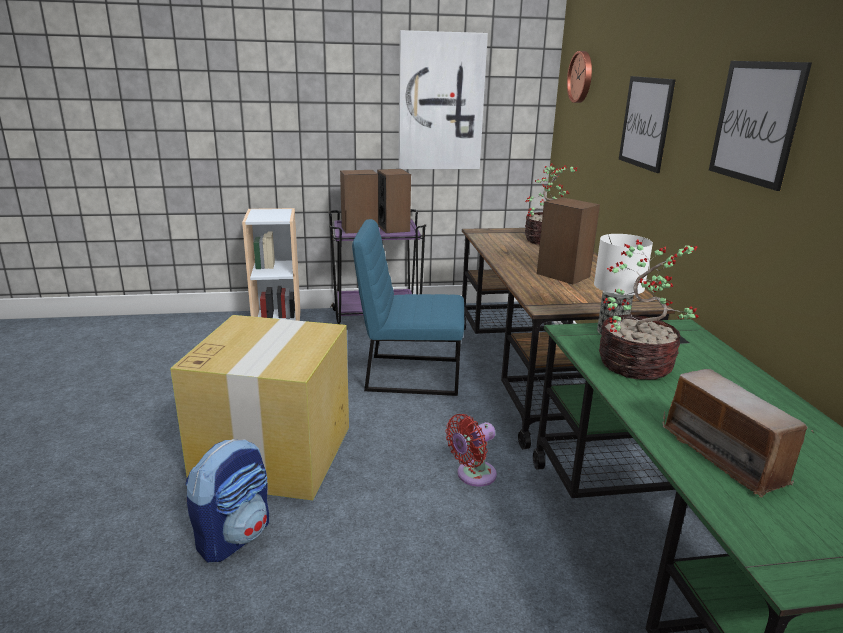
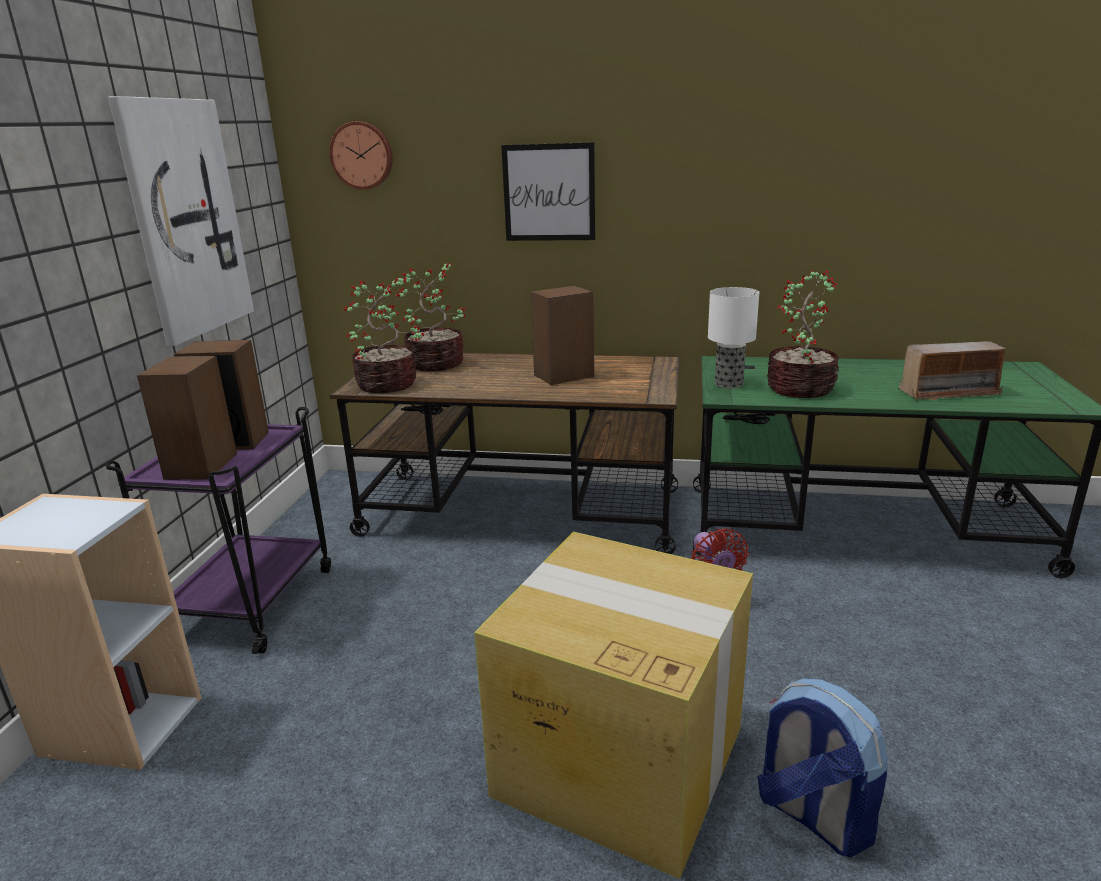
camera: 70 degrees left, 0 degrees up
(409, 374) = (460, 600): blue chair -> none
(492, 236) = (389, 384): none -> potted plant
(755, 122) = (734, 169): picture -> none

